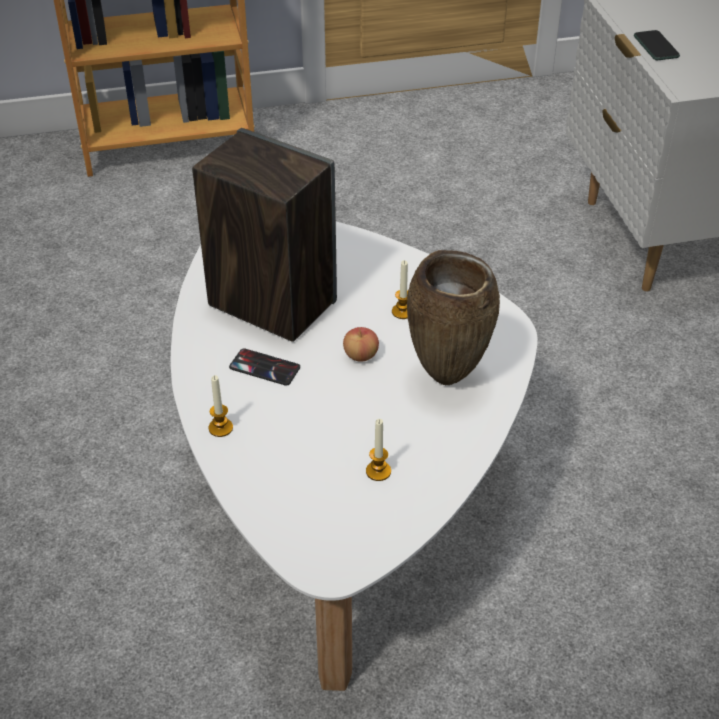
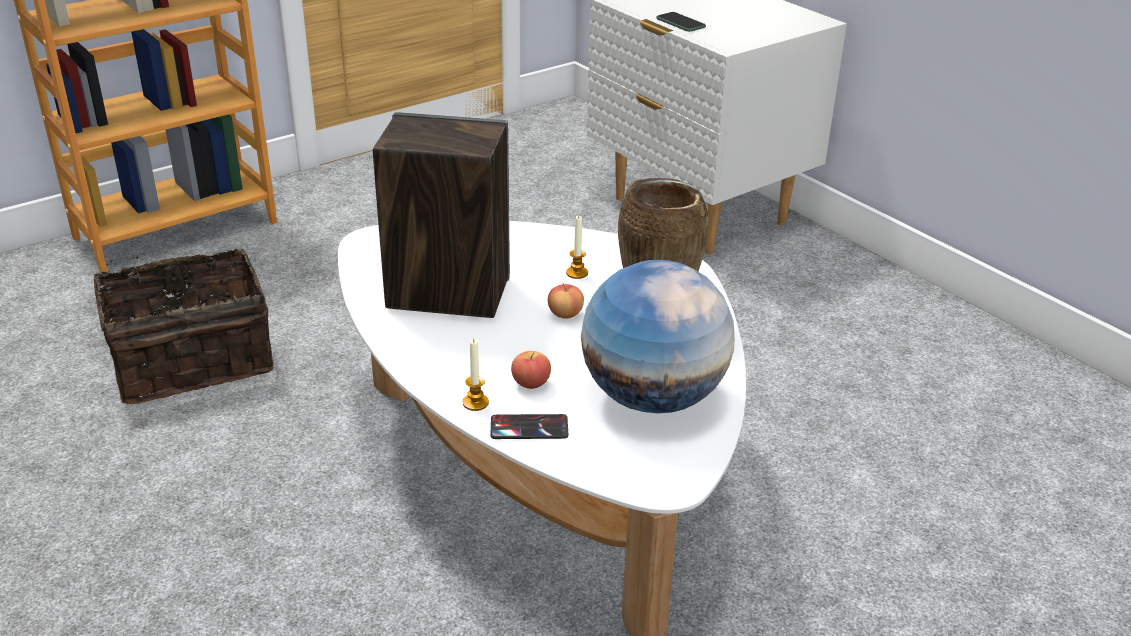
camera: 25 degrees left, 10 degrees down
(113, 282) = (192, 360): none -> basket
(265, 367) = (481, 344): phone -> phone (529, 427)
(280, 422) = (531, 383): none -> apple
(378, 471) = (652, 397): candle -> globe

